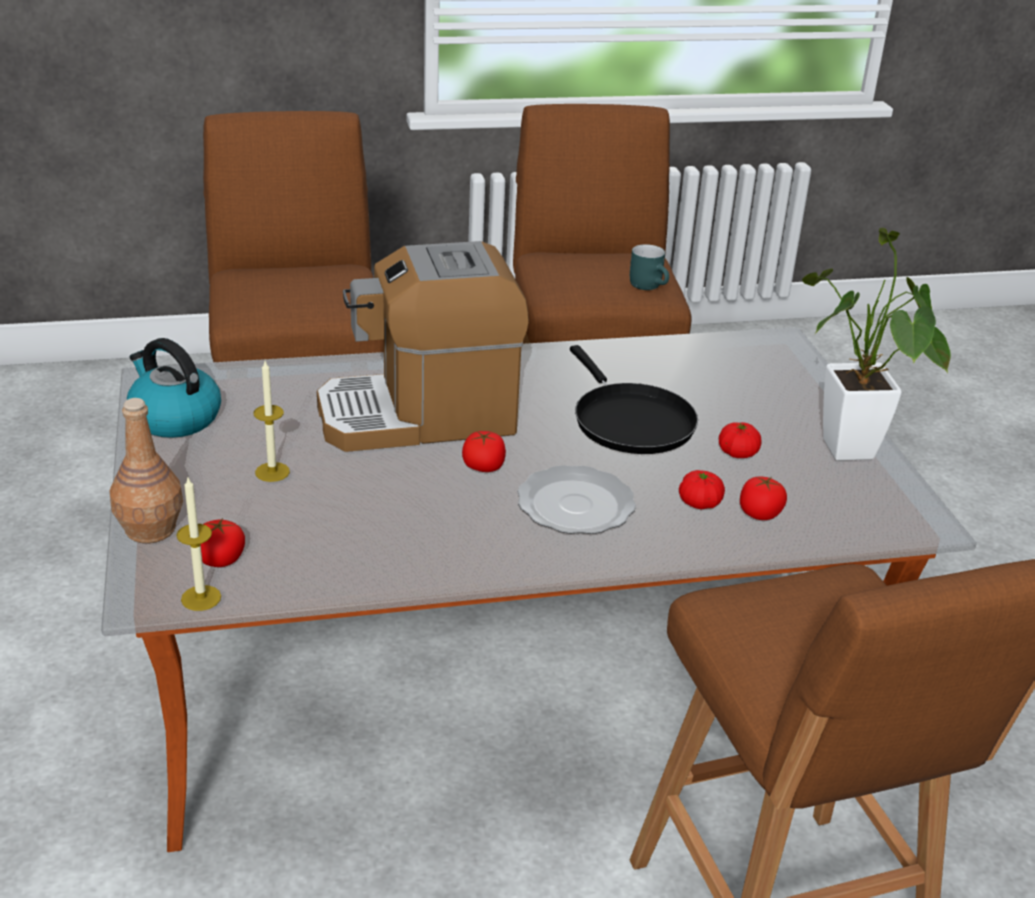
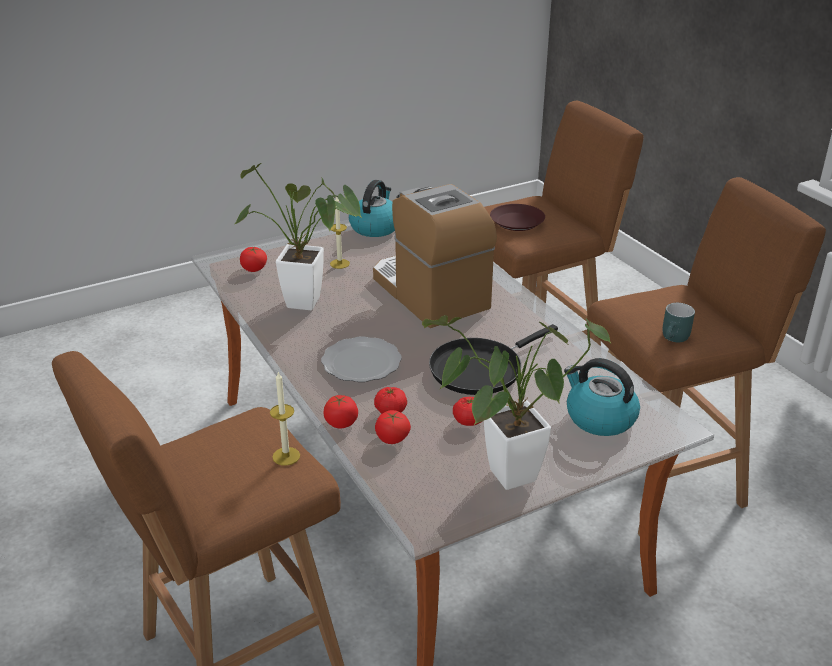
camera: 75 degrees right, 0 degrees up
(150, 529) = (271, 246): brown bottle -> none
(201, 598) = (221, 271): candle -> candle (286, 456)
(303, 300) = (517, 222): none -> brown plate
(385, 519) = (311, 304): none -> potted plant
(483, 467) = (385, 324): tomato -> tomato (341, 422)
(755, 375) = (599, 418): none -> kettle

